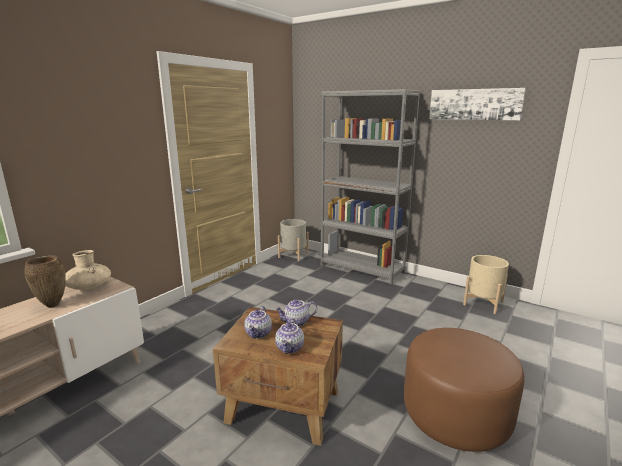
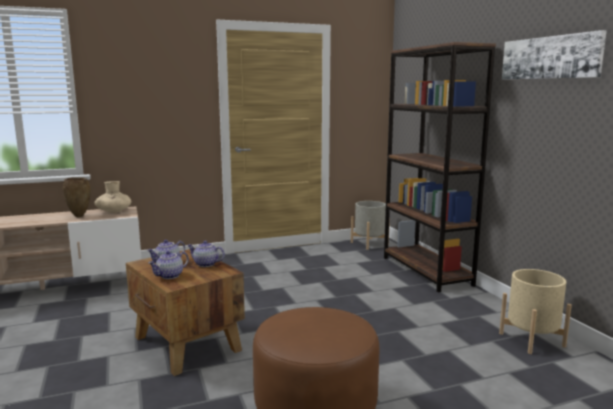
camera: 35 degrees right, 5 degrees down
(362, 269) = (426, 271): grey bookcase -> brown bookcase

